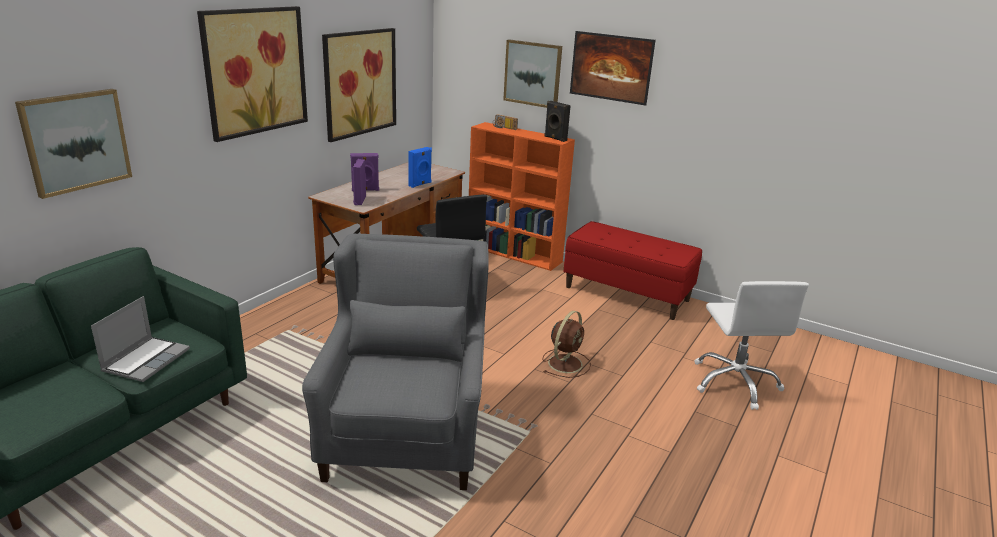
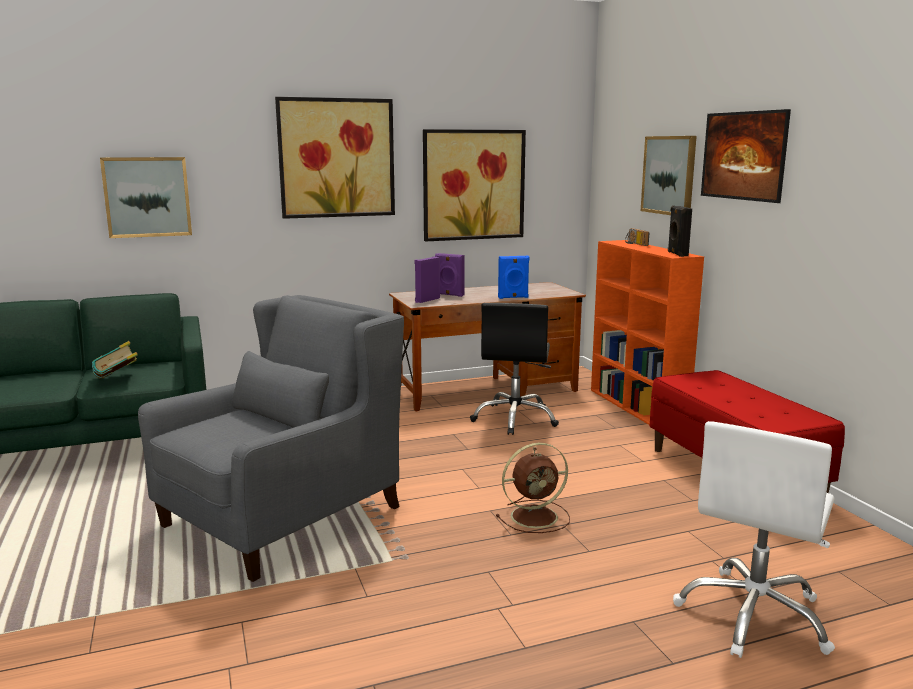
camera: 40 degrees right, 10 degrees down
(146, 360) = (117, 380): laptop -> book

